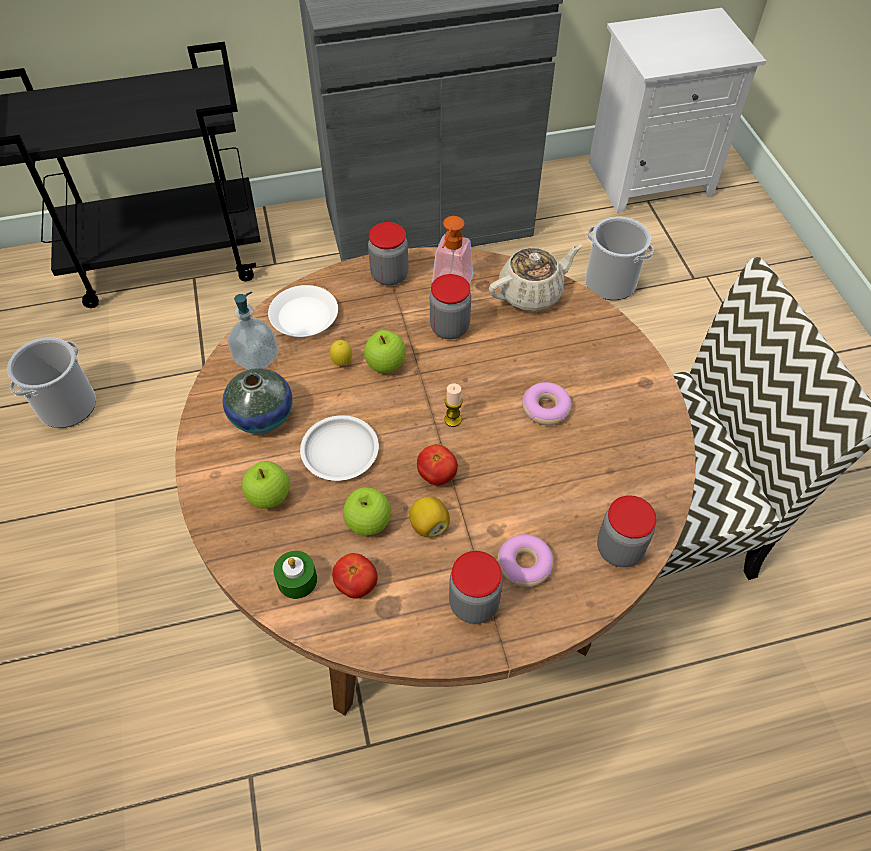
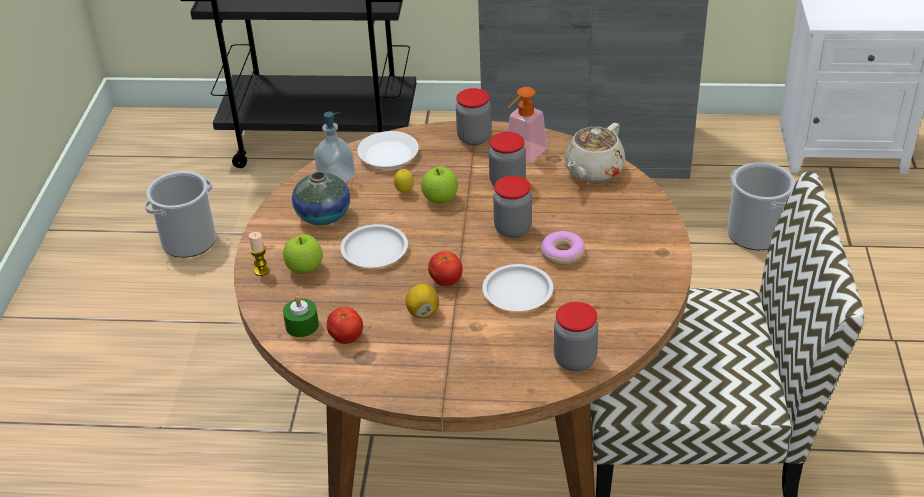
camera: 20 degrees right, 15 degrees down
(368, 523) = (375, 301): apple -> none
(453, 419) = (478, 247): candle -> candle (261, 271)
(473, 603) = (434, 369): jar -> jar (513, 229)
(519, 471) = (517, 292): none -> white plate
(524, 564) = (489, 353): donut -> none
(531, 293) = (593, 171): beige teapot -> beige teapot turned 135 degrees clockwise

